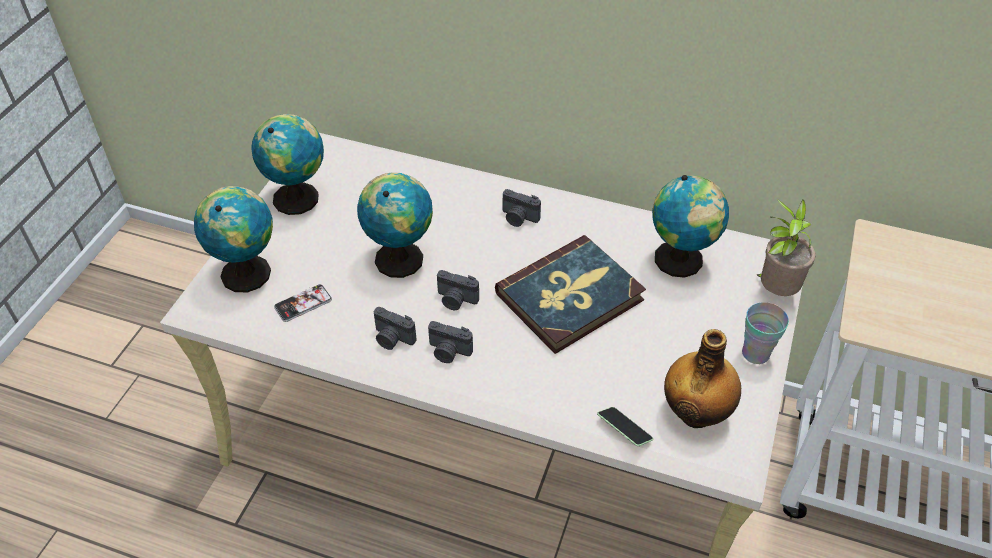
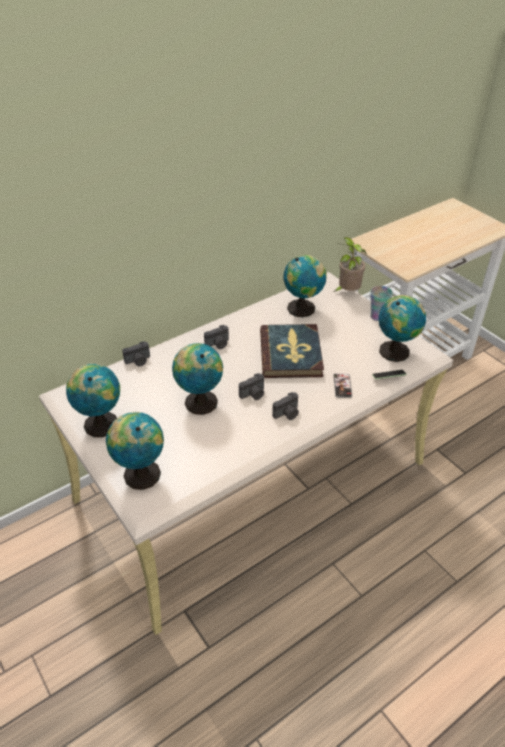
camera: 55 degrees left, 5 degrees down
(303, 303) = (194, 458): phone -> phone (342, 386)
(392, 339) = (258, 432): camera -> camera (138, 361)
(696, 412) = (396, 350): bottle -> globe

